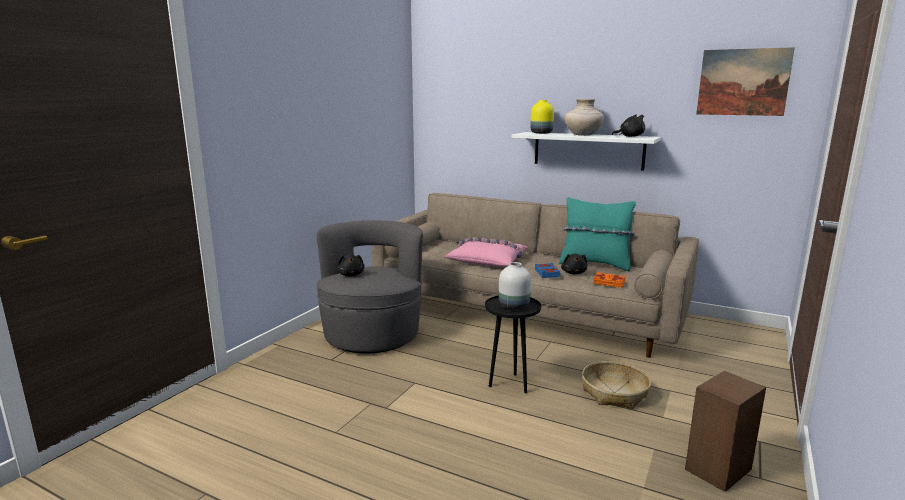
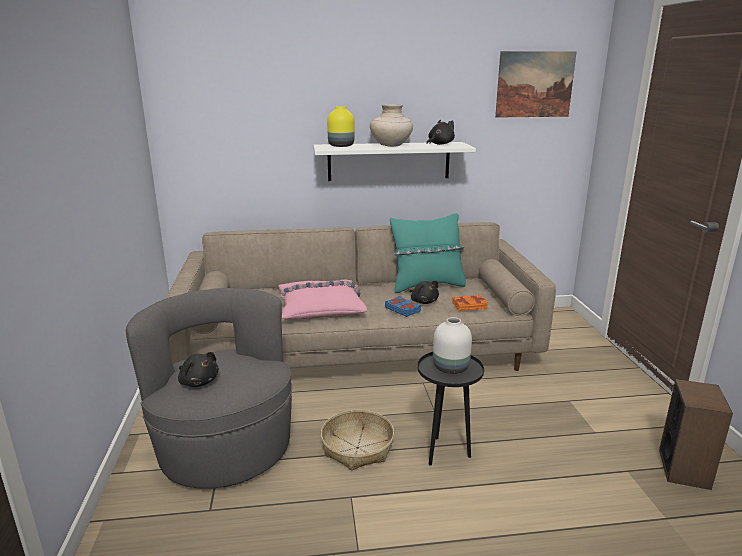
camera: 35 degrees left, 5 degrees up
(614, 393) = (536, 422): basket -> basket (357, 447)

